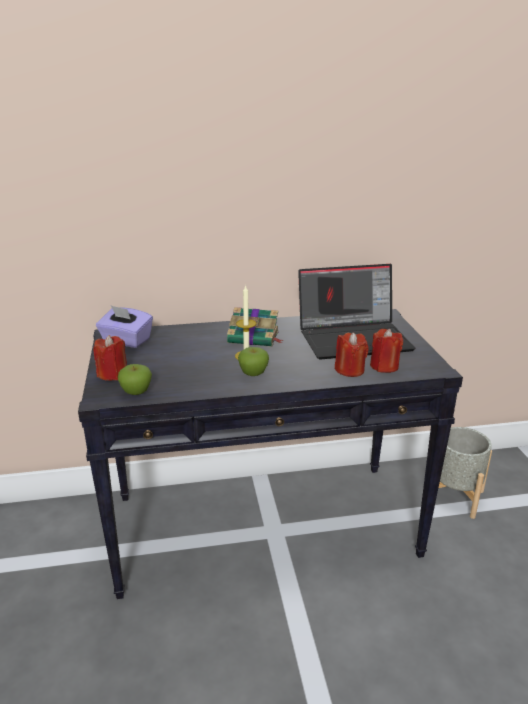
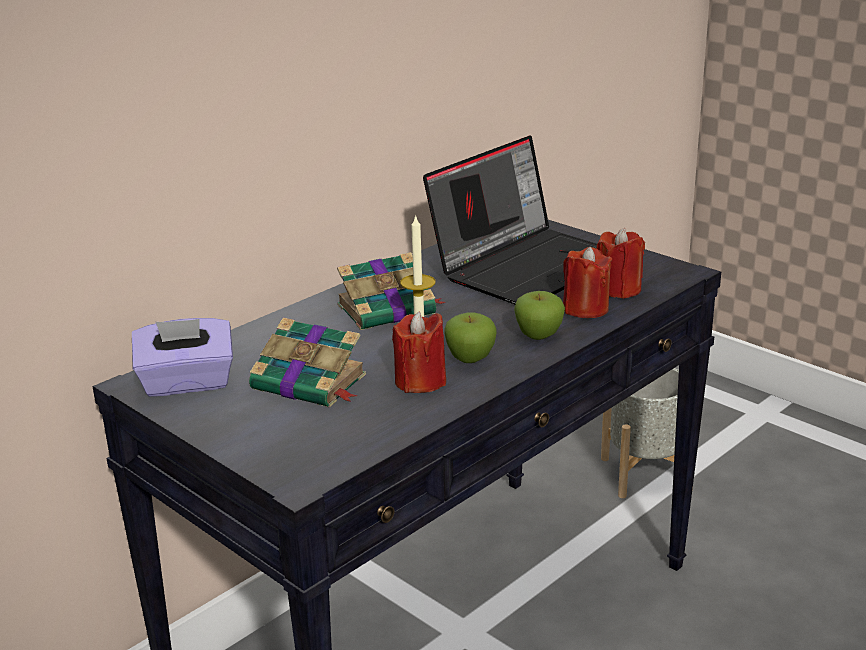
camera: 35 degrees left, 0 degrees up
(113, 374) = (256, 439): red candle -> red candle (420, 381)
(136, 392) = (343, 449): apple -> apple (538, 336)
(170, 359) = (311, 383): none -> book

